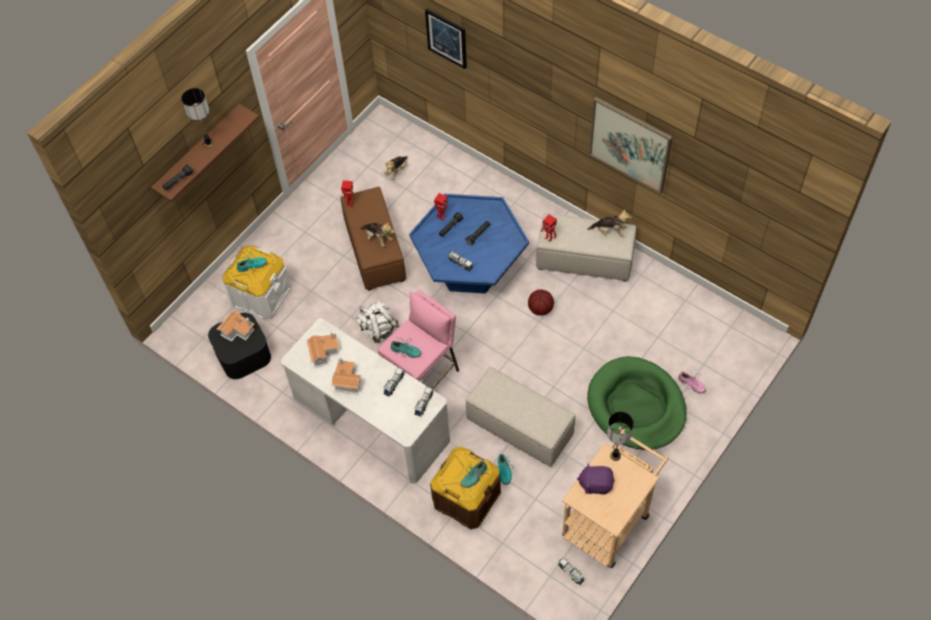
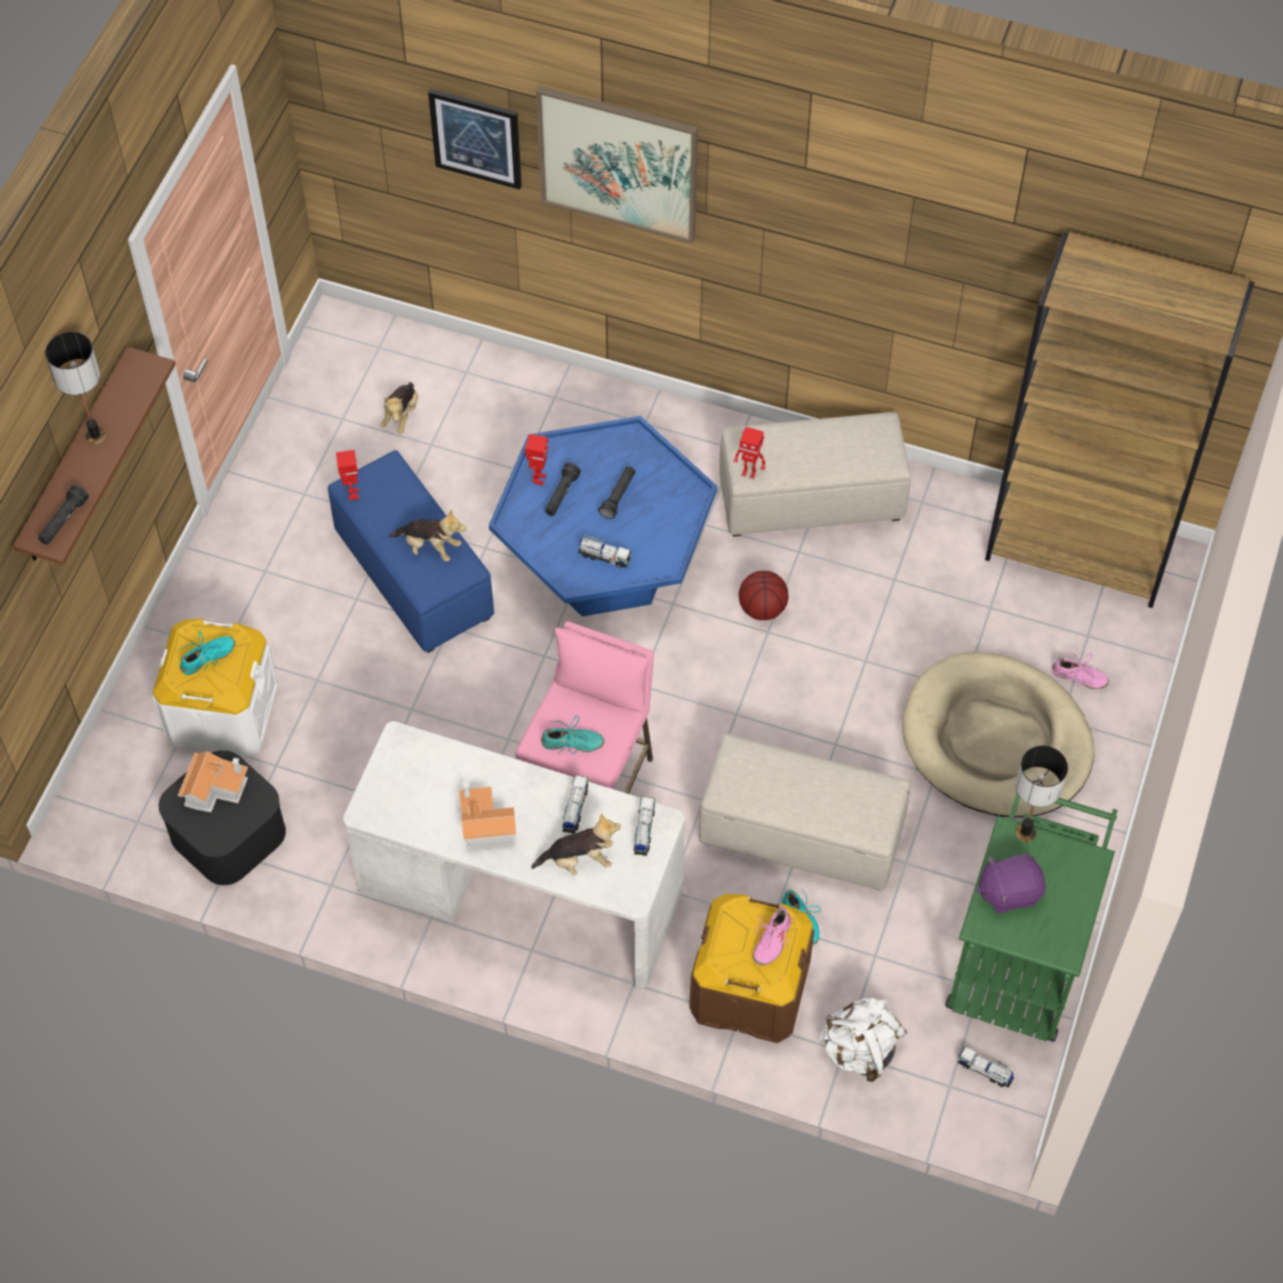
camera: 20 degrees left, 0 degrees up
(323, 352) = (420, 783): toy house -> none
(375, 250) = (413, 574): brown ottoman -> blue ottoman
(378, 329) = (472, 721): white backpack -> white backpack (860, 1050)
(474, 476) = (771, 940): turquoise shoe -> pink shoe
(609, 231) = (855, 433): plush toy -> plush toy (579, 860)
(609, 519) = (1019, 956): beige cart -> green cart
(630, 144) = (879, 263): picture -> picture (618, 163)
(636, 406) = (996, 741): green dog bed -> beige dog bed
(715, 318) = (1080, 549): none -> brown bookcase

